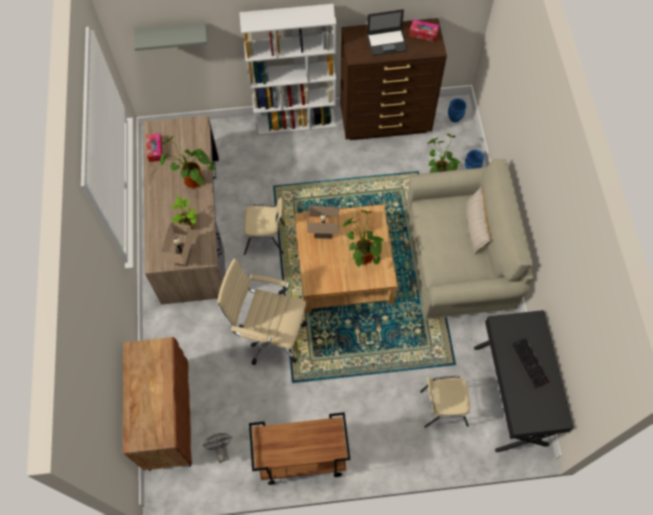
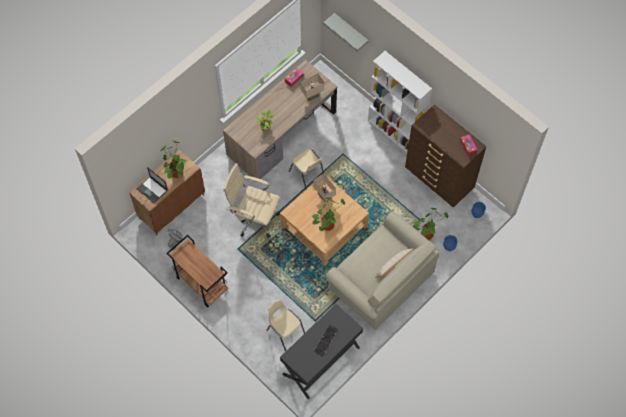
camera: 50 degrees right, 0 degrees up
(184, 257) = (246, 140): beige table lamp -> beige table lamp (312, 96)
(191, 181) = (291, 109): potted plant -> potted plant (175, 171)
(269, 335) = (254, 218): beige office chair -> beige office chair turned 45 degrees counterclockwise
(387, 42) = (444, 133): laptop -> laptop (152, 190)

